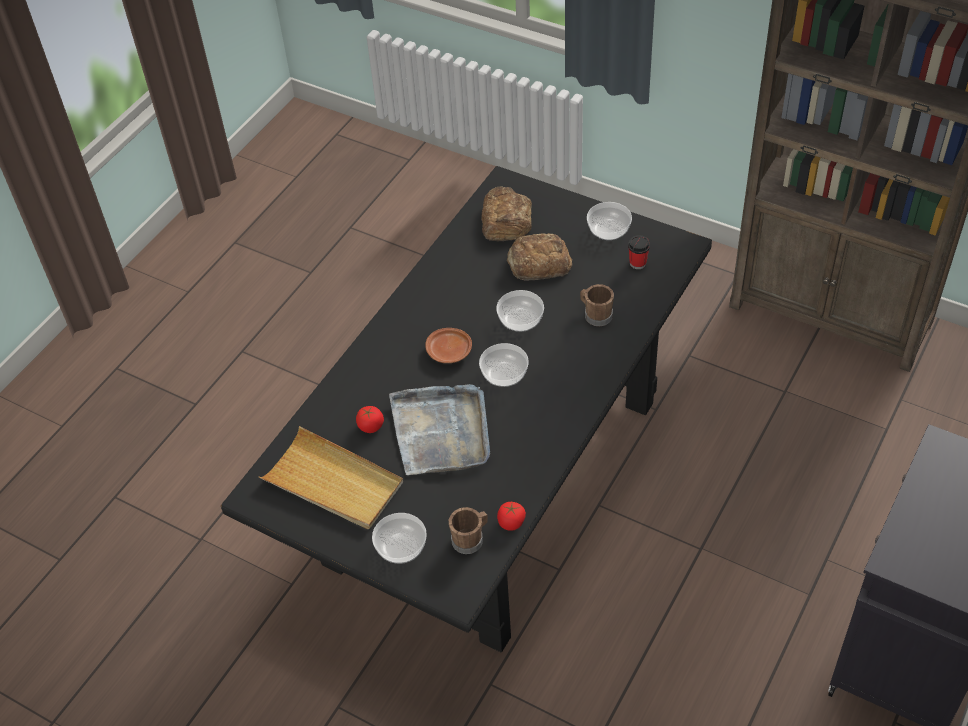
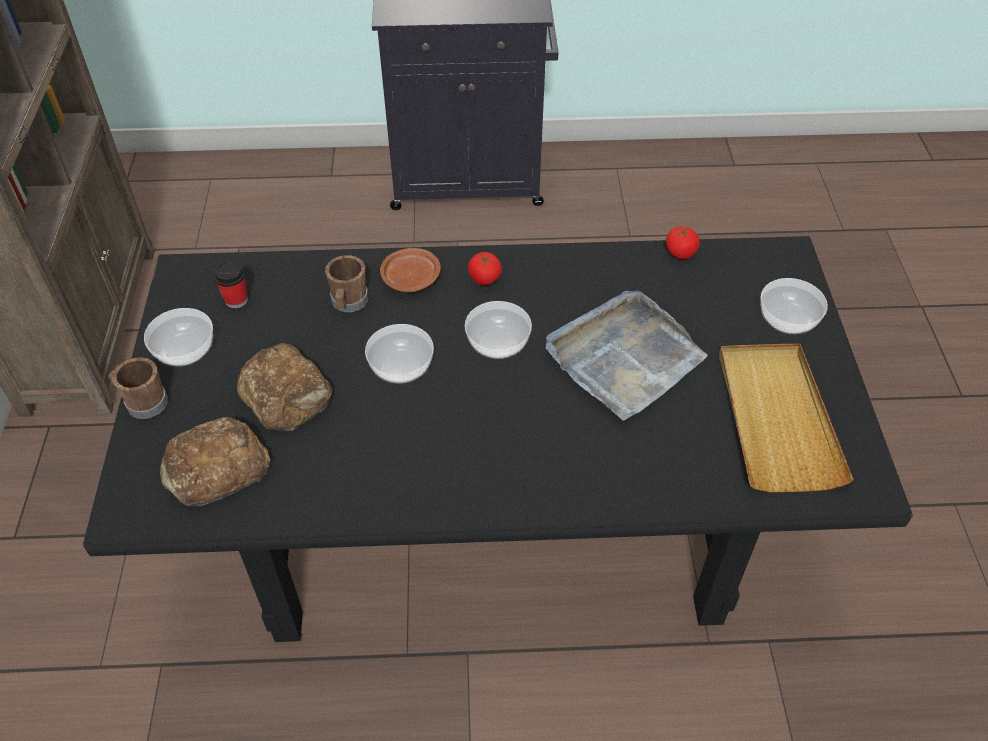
camera: 125 degrees left, 0 degrees up
(371, 426) = (673, 427): tomato -> tomato (484, 278)
(449, 351) = (501, 410): brown plate -> brown plate (411, 277)
(470, 539) = (726, 272): brown mug -> brown mug (143, 402)

